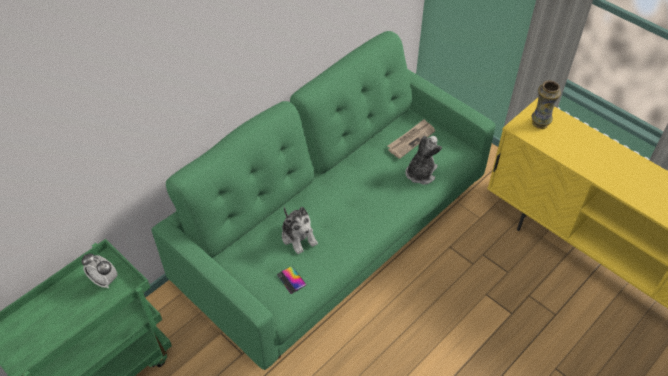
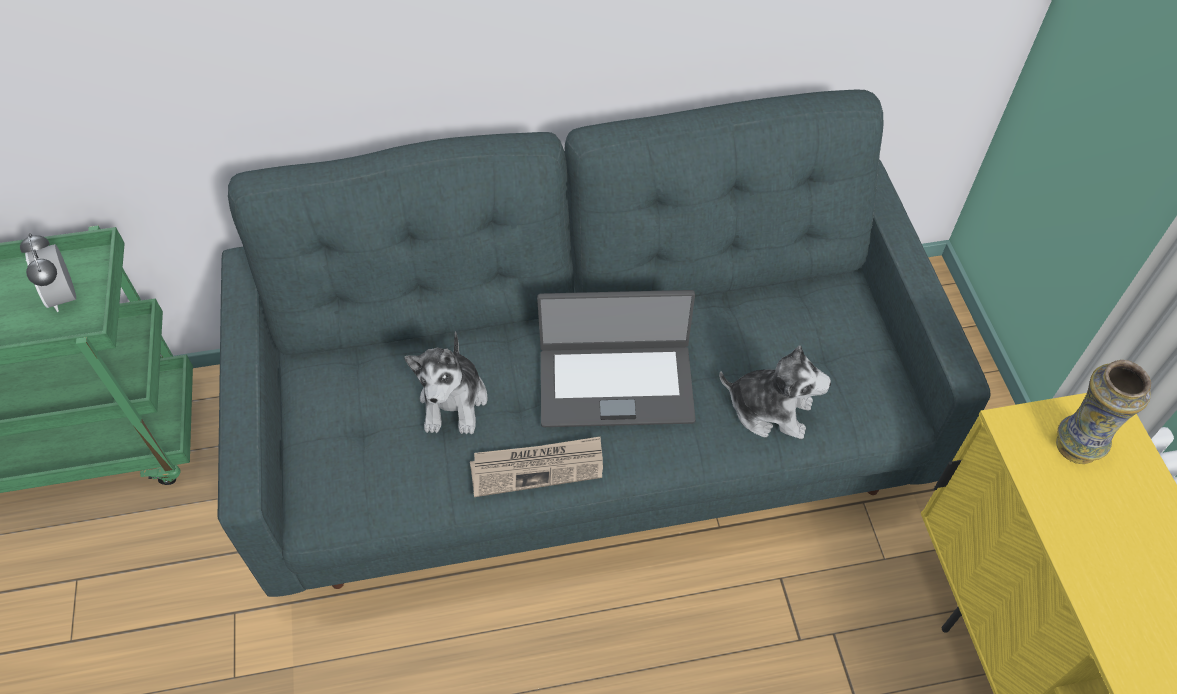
camera: 35 degrees right, 5 degrees up
(291, 280) = (374, 471): phone -> none
(334, 237) = (589, 436): green sofa -> grey sofa
(357, 195) = (616, 383): none -> laptop
(411, 139) = (806, 334): newspaper -> newspaper (538, 467)
(420, 173) = (770, 409): plush toy -> plush toy turned 45 degrees clockwise

